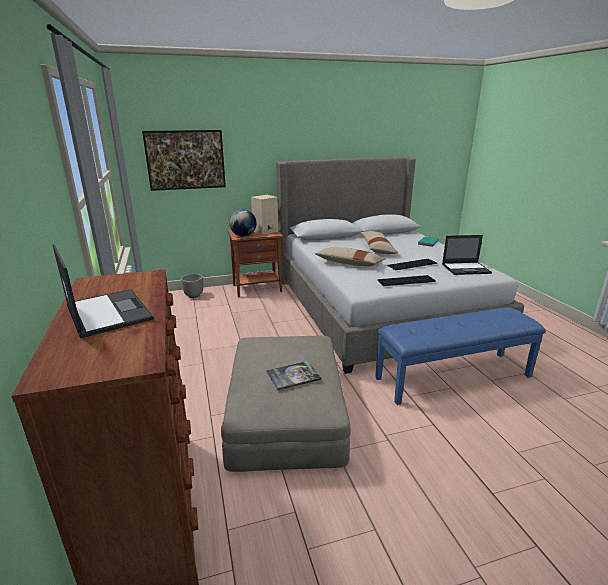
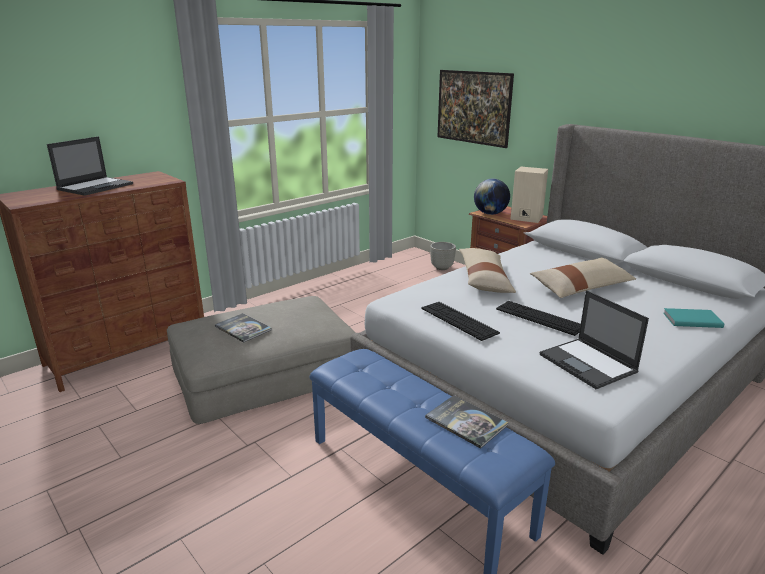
camera: 65 degrees right, 0 degrees up
(484, 316) = (466, 422): none -> book

